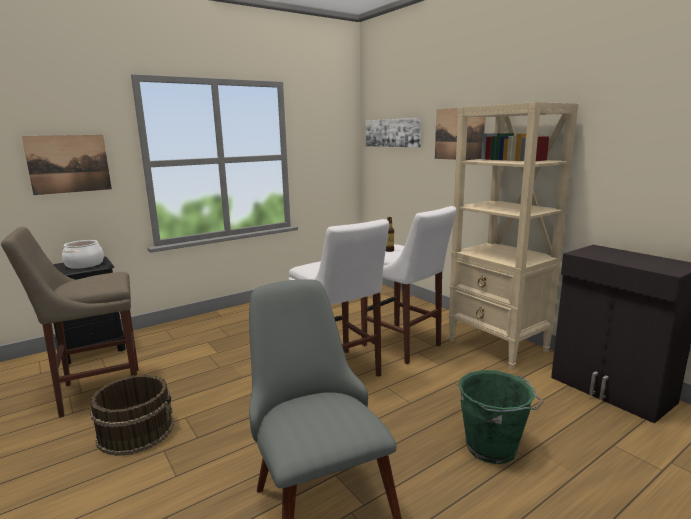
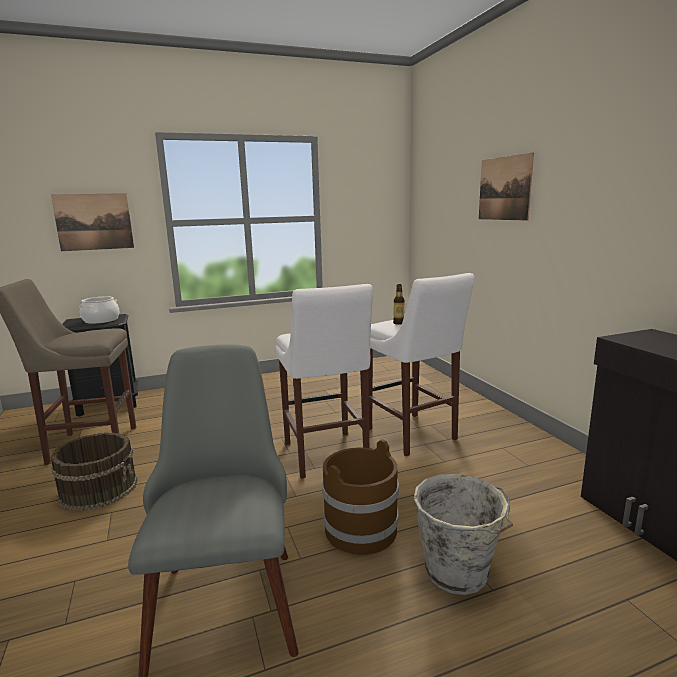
camera: 15 degrees right, 0 degrees up
(392, 133) = (439, 190): picture -> none
(402, 428) = (360, 529): none -> brown bucket
(493, 448) = (458, 573): green bucket -> grey bucket
(498, 346) = (528, 449): beige bookcase -> none

